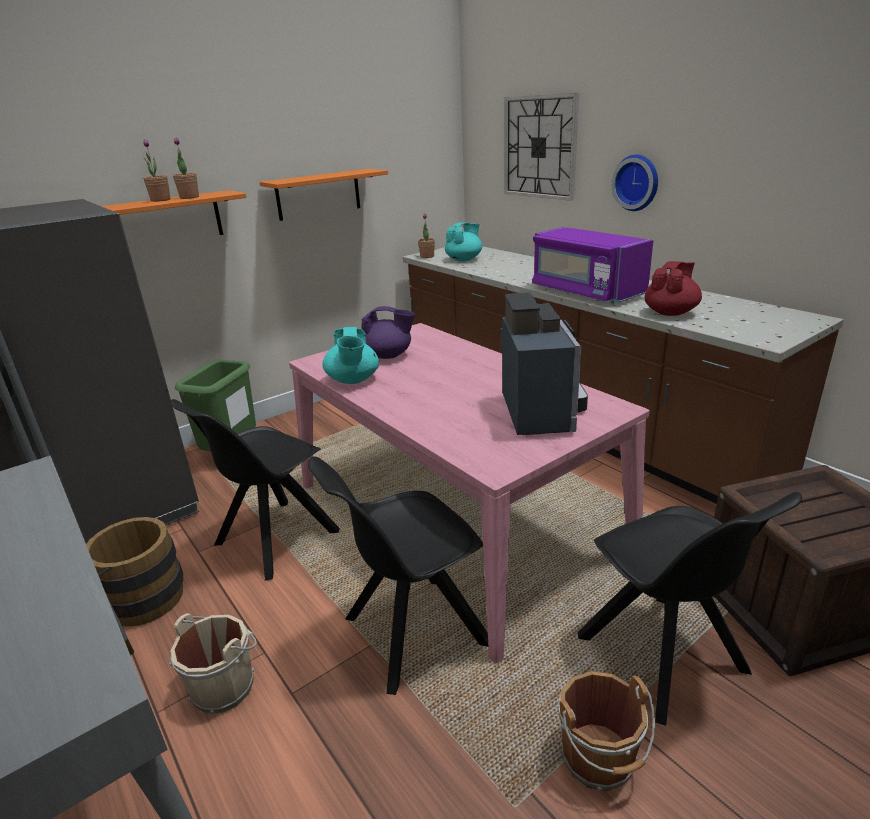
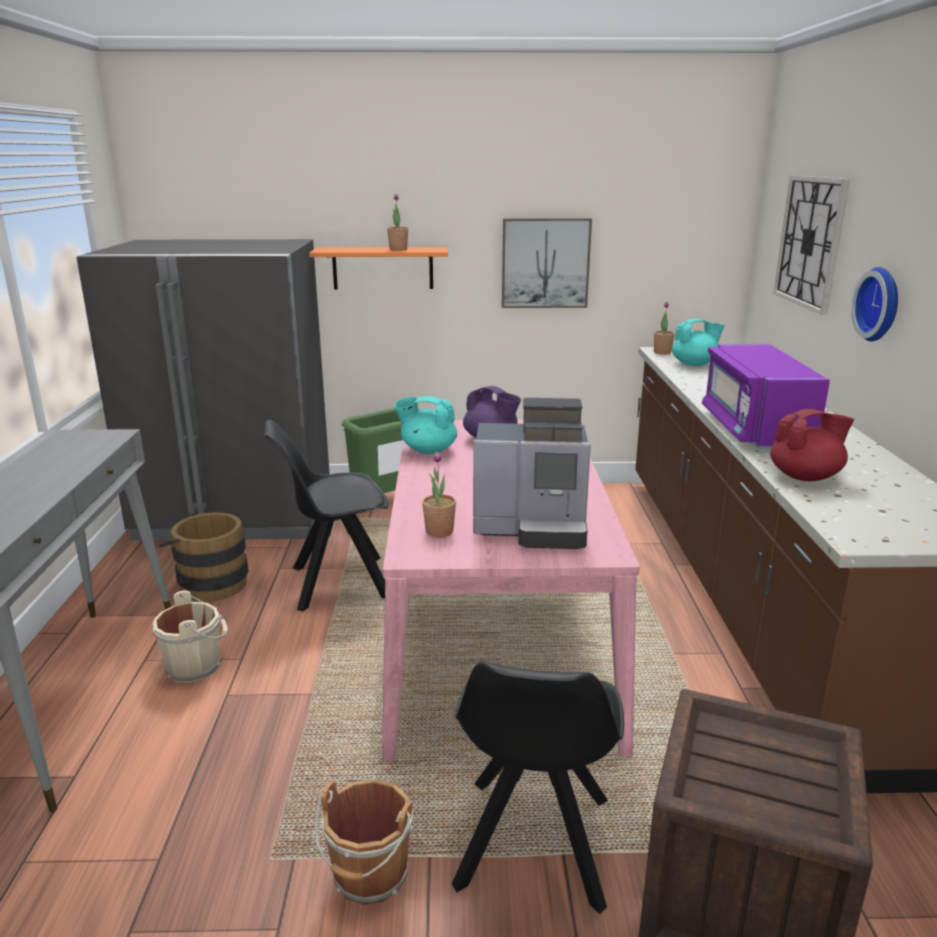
camera: 35 degrees right, 5 degrees down
(160, 200) = (374, 248): potted plant -> potted plant (439, 531)
(318, 194) = (545, 263): orange shelf -> picture
(353, 380) = (427, 450): turquoise teapot -> turquoise teapot turned 75 degrees clockwise
(412, 632) = (351, 702): black chair -> none
(542, 411) = (533, 529): coffee machine -> coffee machine turned 60 degrees clockwise

